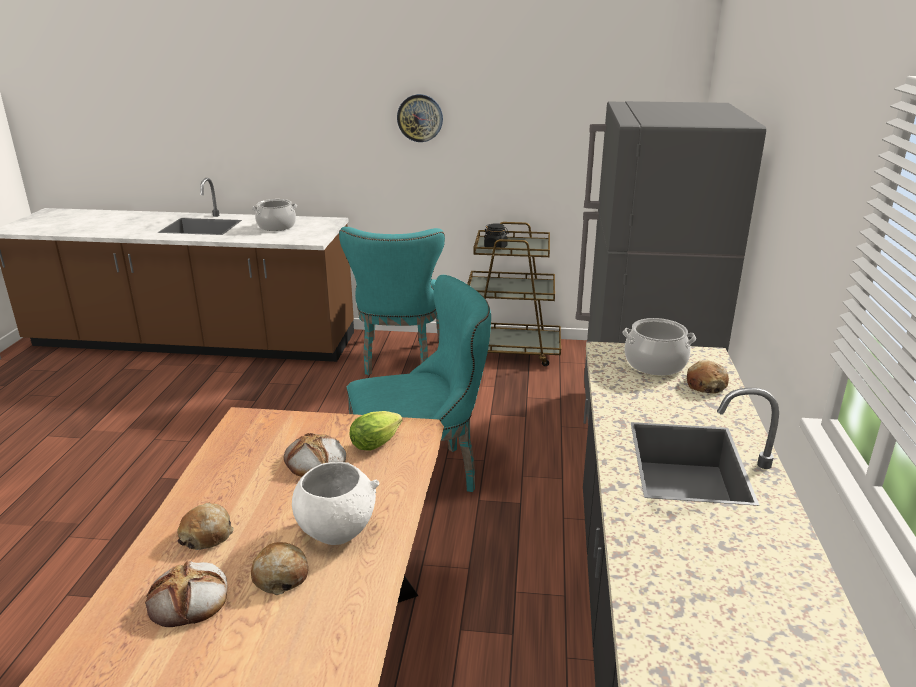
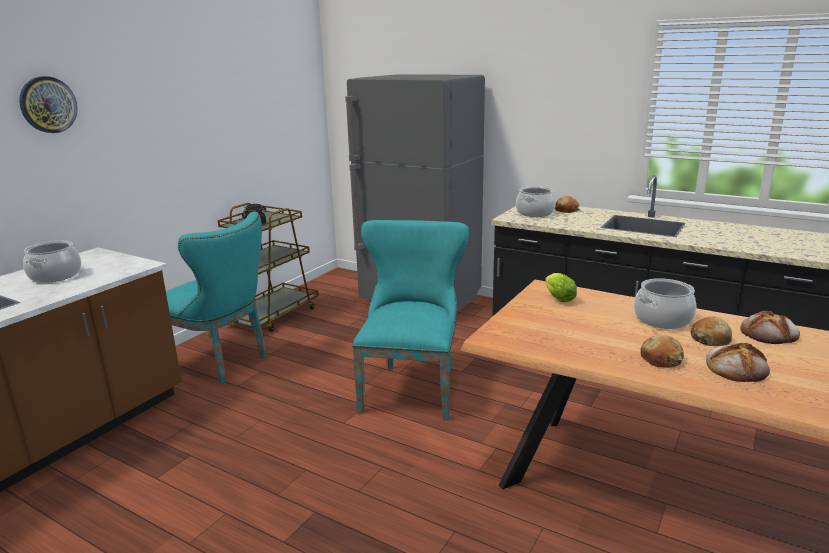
camera: 65 degrees left, 5 degrees down
(315, 461) = (573, 318): bread -> bread (769, 334)
(336, 530) = (662, 320): white bowl -> cooking pot
(420, 118) = (147, 123): wall clock -> wall clock (48, 105)

